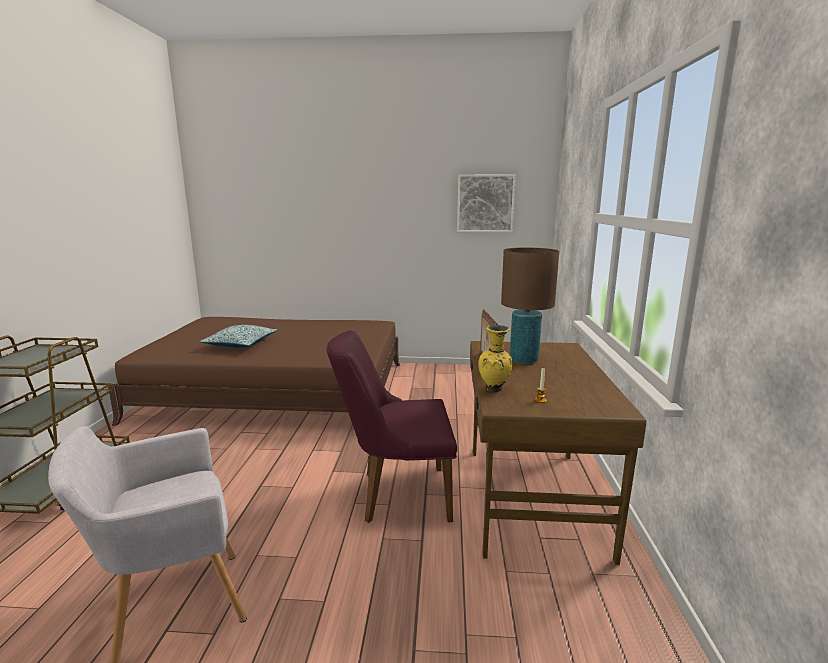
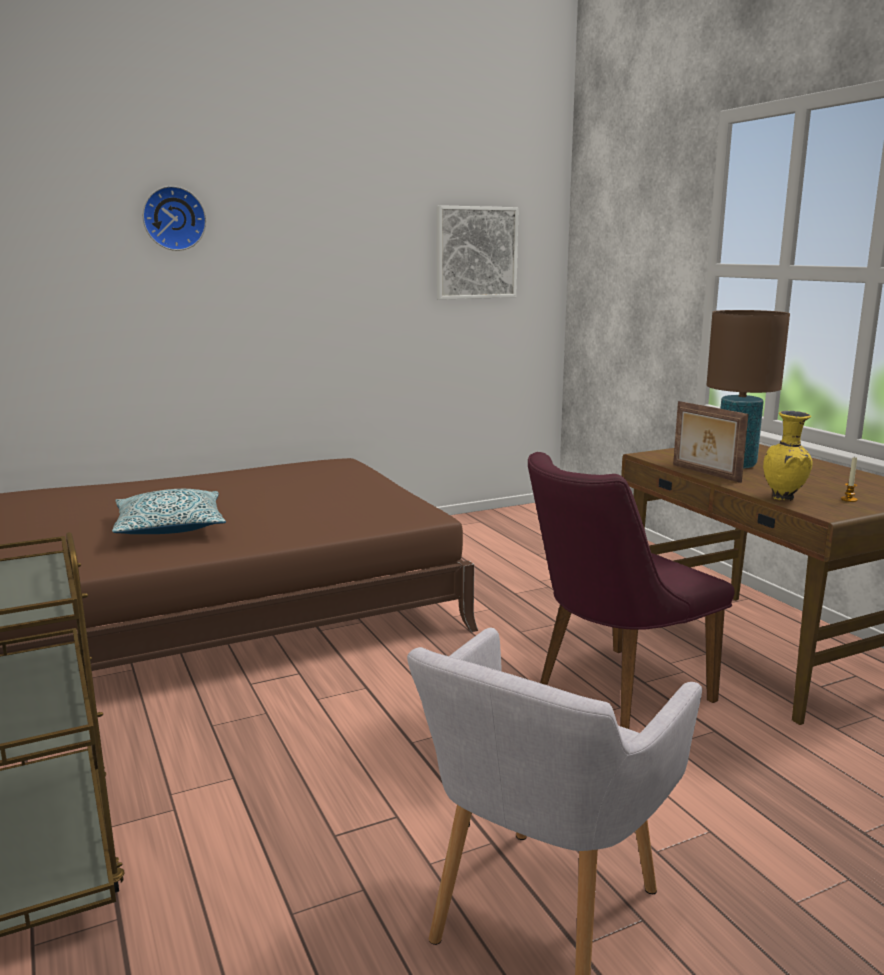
camera: 30 degrees left, 0 degrees up
(304, 185) = (173, 218): none -> wall clock

